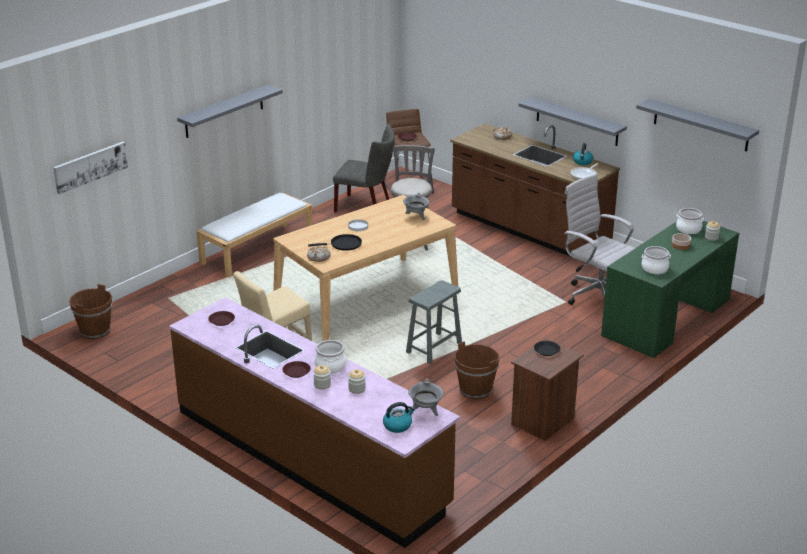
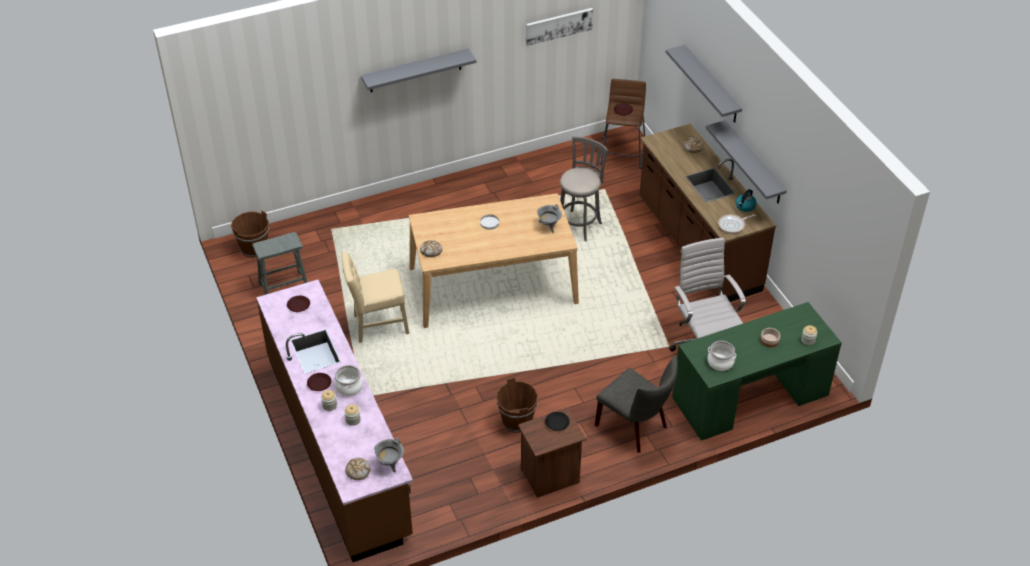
camera: 25 degrees right, 15 degrees up
(90, 166) = (264, 112): picture -> picture (558, 26)
(257, 249) = (438, 193): white bench -> none
(343, 245) = (462, 242): black frying pan -> none
(366, 206) = (567, 168): grey chair -> grey chair (635, 427)
(398, 425) = (358, 471): kettle -> bread
(434, 348) = (514, 361): grey stool -> grey stool (284, 286)
(688, 229) = (794, 322): cooking pot -> none
(701, 125) = (837, 224): grey shelf -> grey shelf (711, 85)

